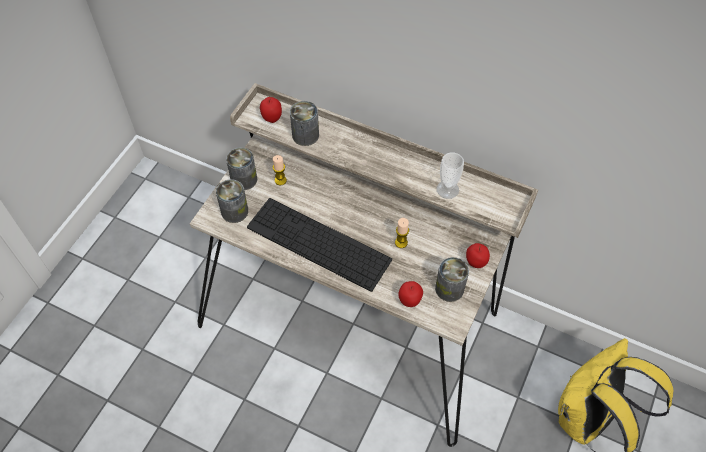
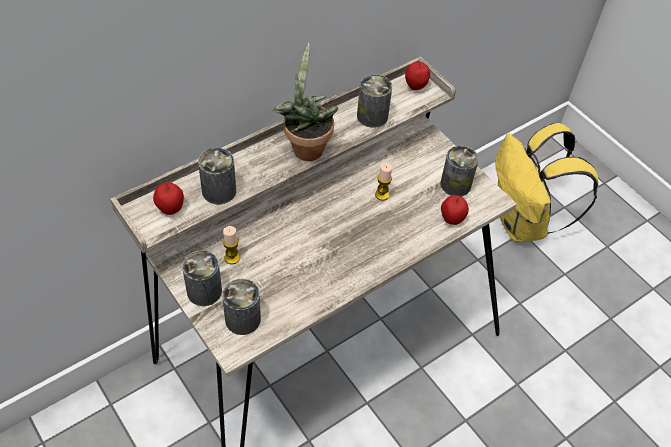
camera: 65 degrees left, 5 degrees down
(318, 243) = (339, 261): keyboard -> none
(383, 163) = (305, 146): none -> potted plant
(447, 189) = (372, 116): cup -> can
(475, 263) = (439, 153): apple -> apple (415, 87)

